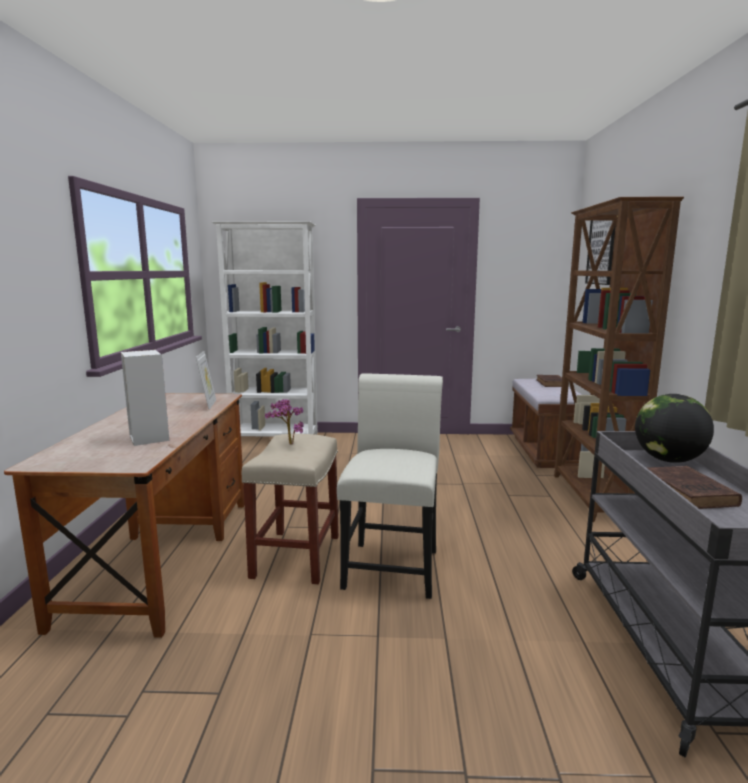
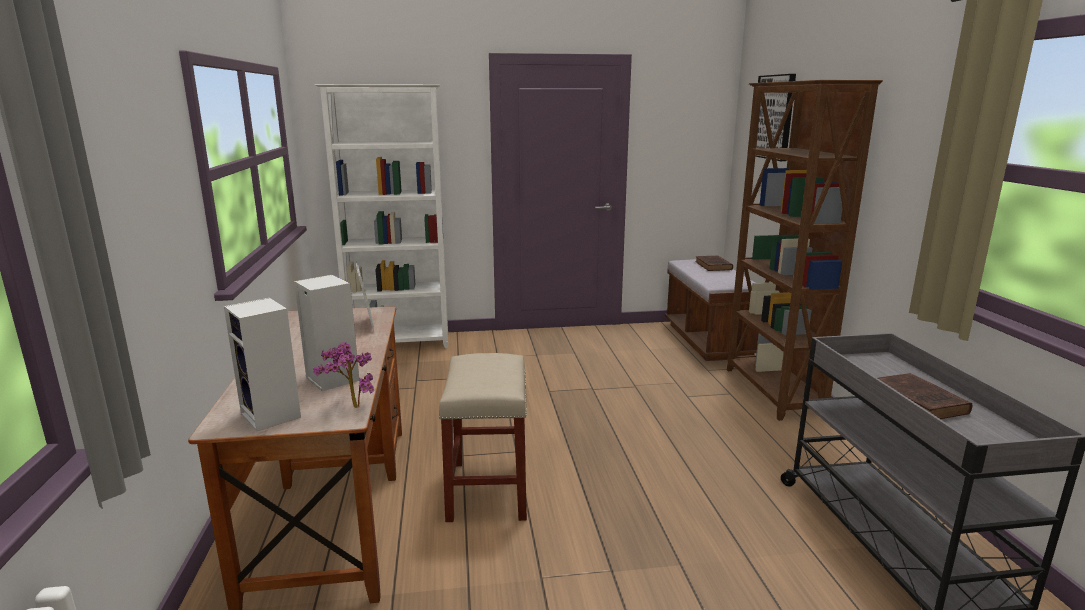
camera: 10 degrees left, 5 degrees up
(80, 459) = (273, 416): none -> speaker
(287, 444) = (476, 368): potted plant -> potted plant (350, 407)
(393, 564) = (596, 488): white chair -> none
(668, 460) = (884, 364): globe -> none

